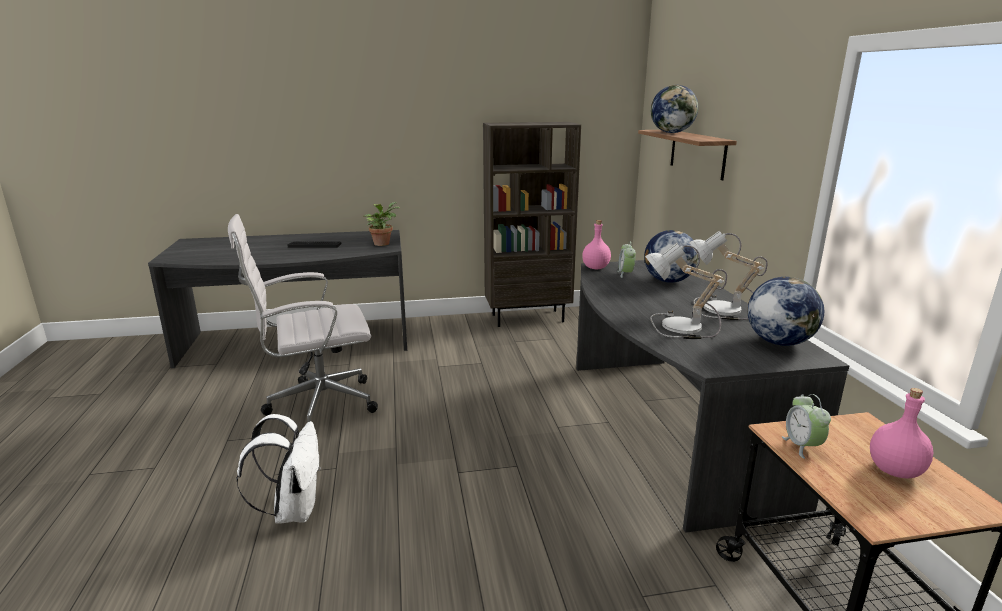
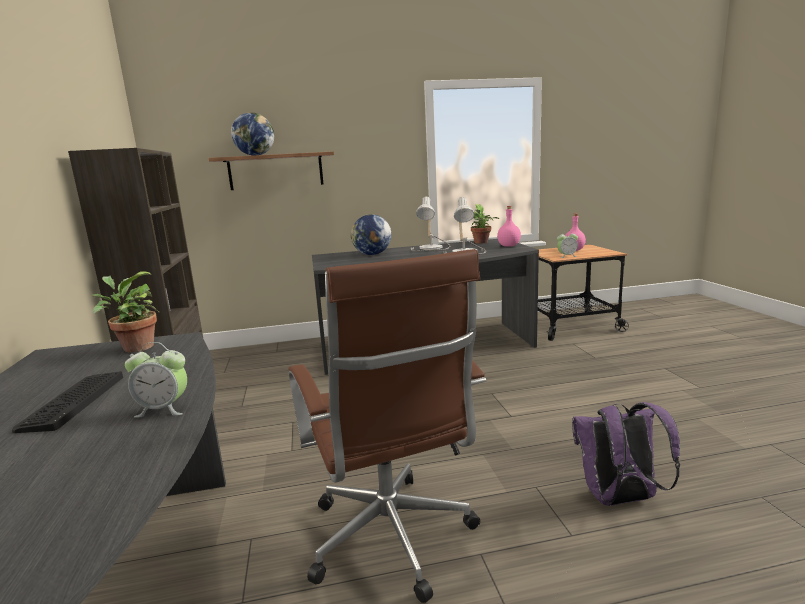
camera: 90 degrees left, 5 degrees down
(293, 510) = (619, 499): white backpack -> purple backpack
(317, 405) = (392, 541): white office chair -> brown office chair
(596, 268) = (332, 266): pink bottle -> pink bottle (509, 246)
(625, 274) = (352, 261): alarm clock -> alarm clock (164, 409)
(778, 342) = (481, 242): globe -> potted plant

